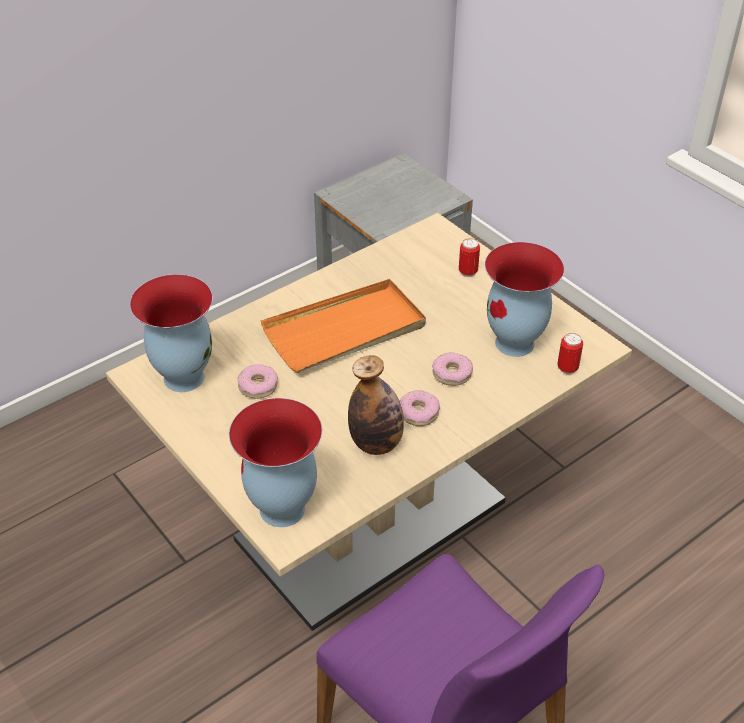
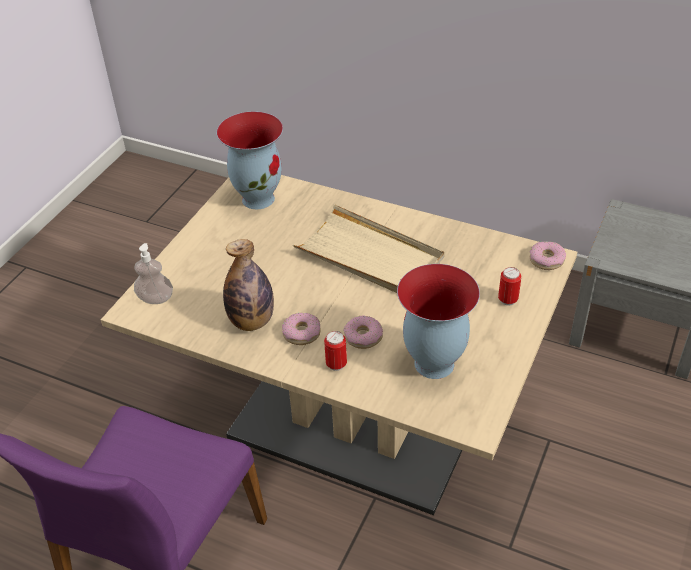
camera: 65 degrees right, 0 degrees up
(257, 386) = (273, 236): donut -> donut (546, 260)
(282, 510) = (155, 298): vase -> soap dispenser
(345, 330) = (369, 256): orange tray -> beige tray
(567, 368) = (427, 412): can -> can (336, 364)

